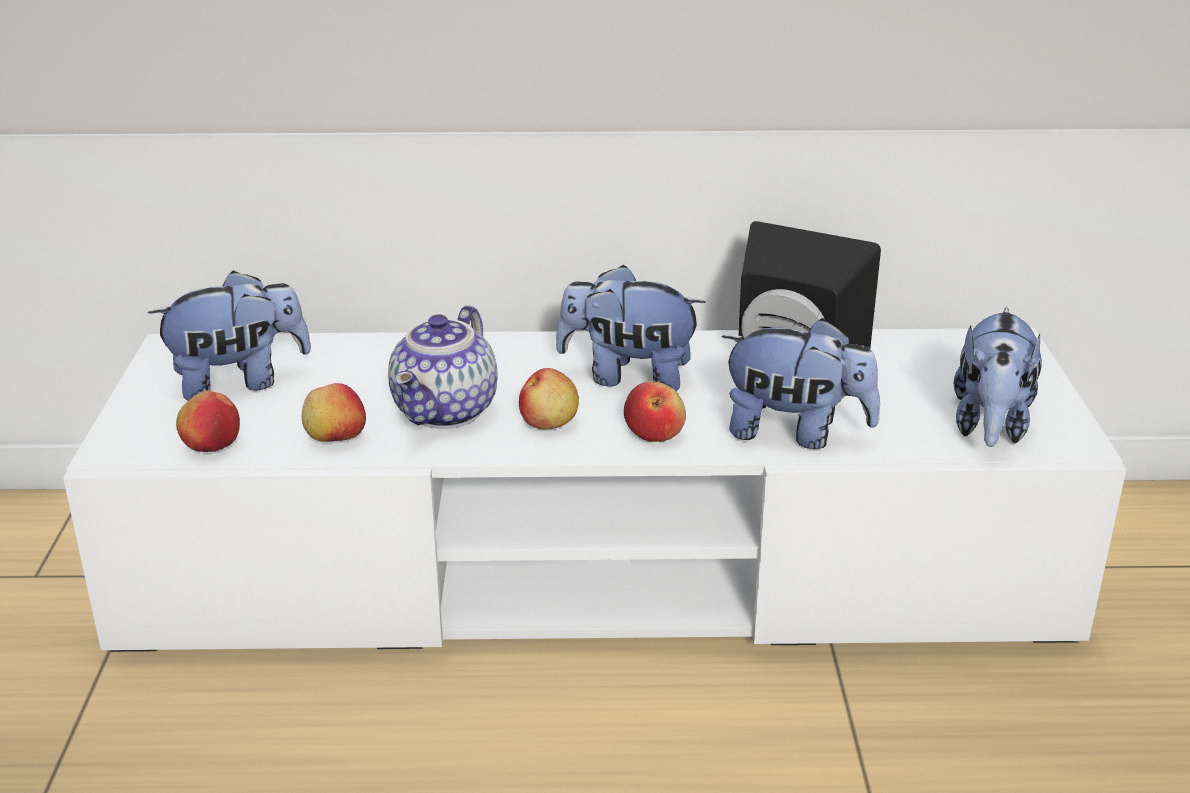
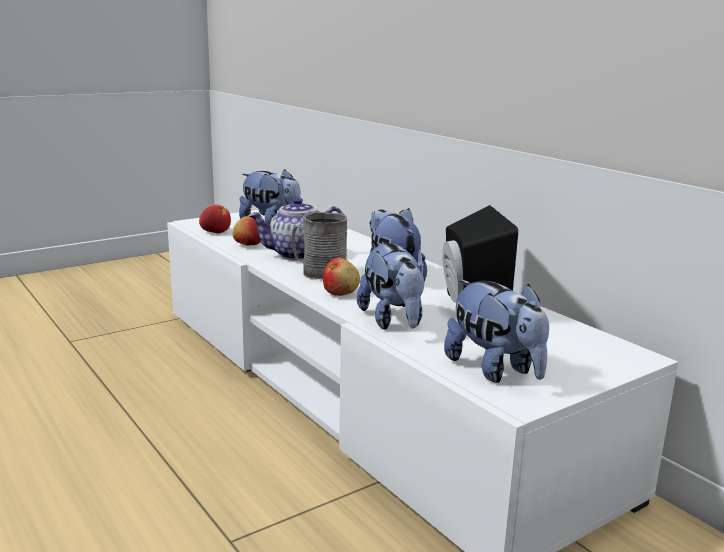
camera: 55 degrees right, 10 degrees down
(550, 422) = (318, 272): apple -> grey mug
(990, 427) = (495, 370): plush toy -> plush toy turned 105 degrees counterclockwise

